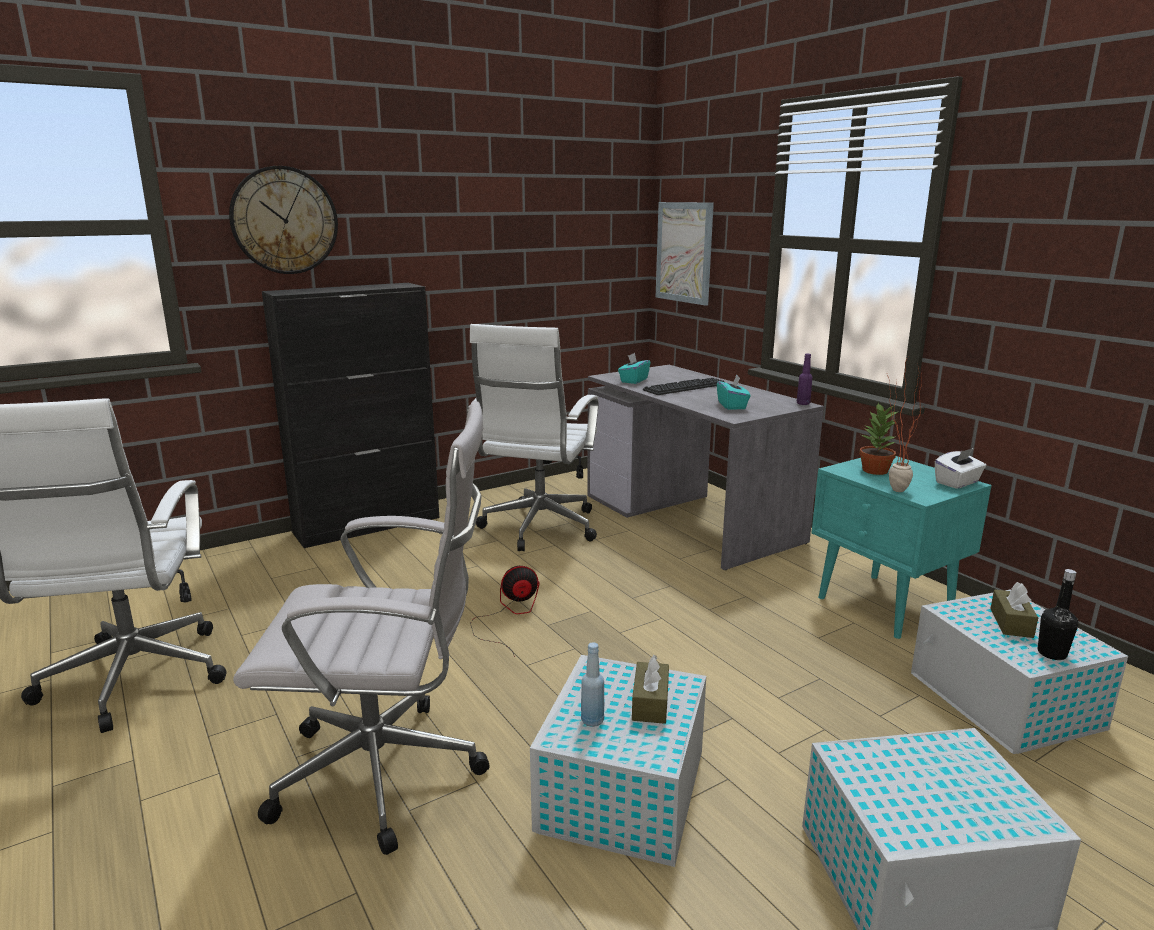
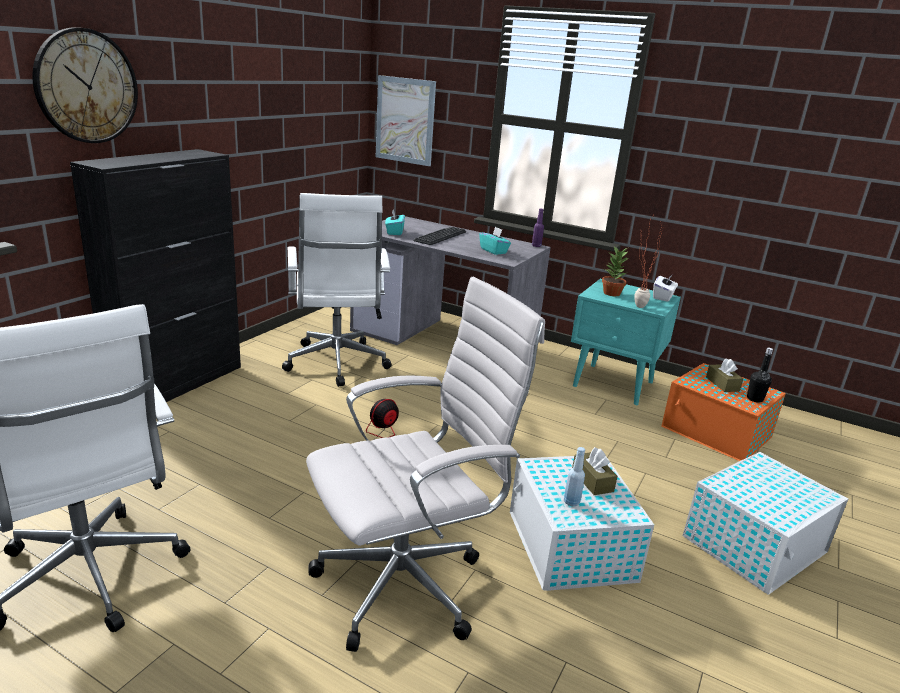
camera: 30 degrees left, 5 degrees up
(1005, 702) = (717, 433): white storage box -> orange storage box

